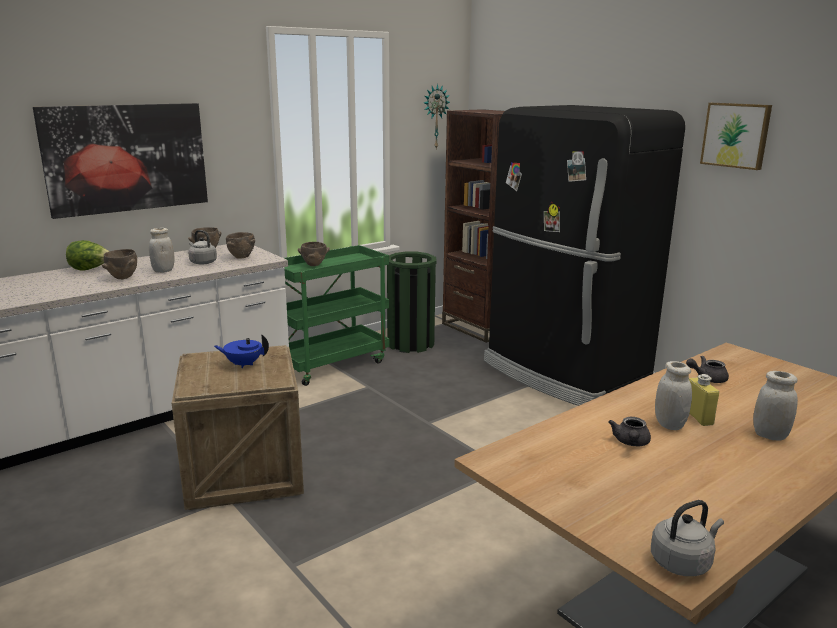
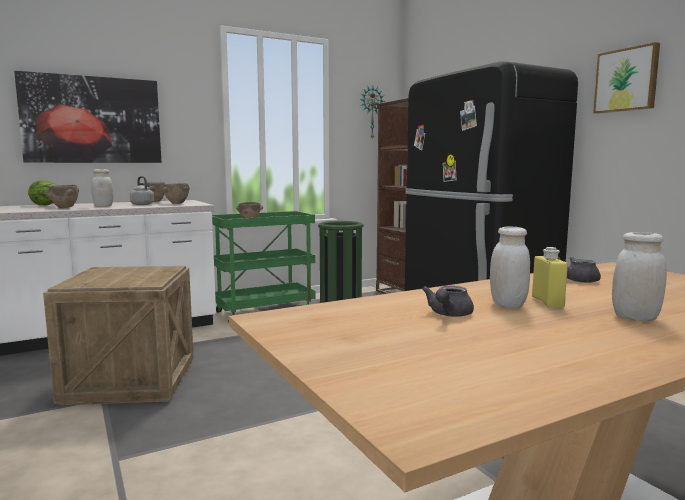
camera: 10 degrees right, 10 degrees down
(243, 364) = (134, 273): blue teapot -> none
(682, 562) = (434, 416): grey kettle -> none

